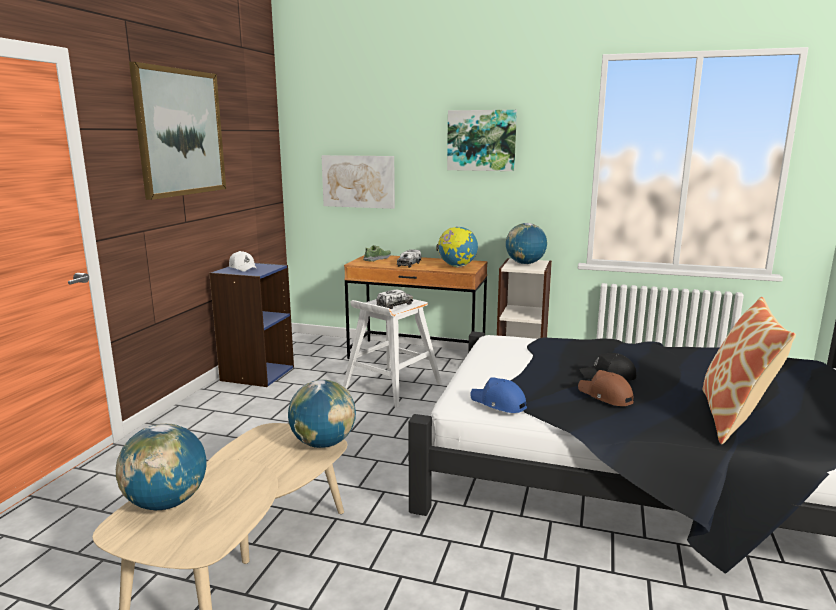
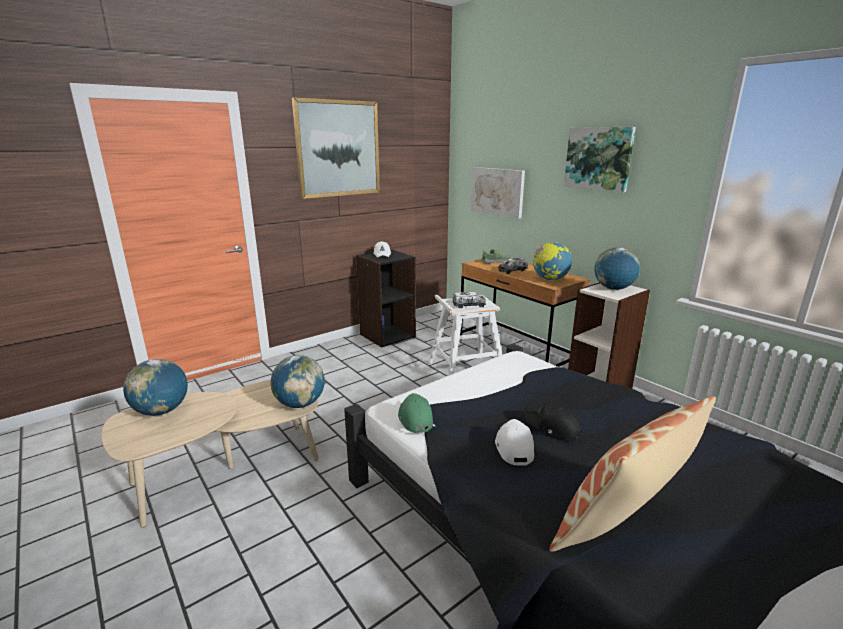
camera: 35 degrees right, 5 degrees up
(257, 373) = (387, 335): blue bookcase -> black bookcase
(498, 403) = (414, 418): blue cap -> green cap
(605, 396) = (513, 447): brown cap -> white cap

